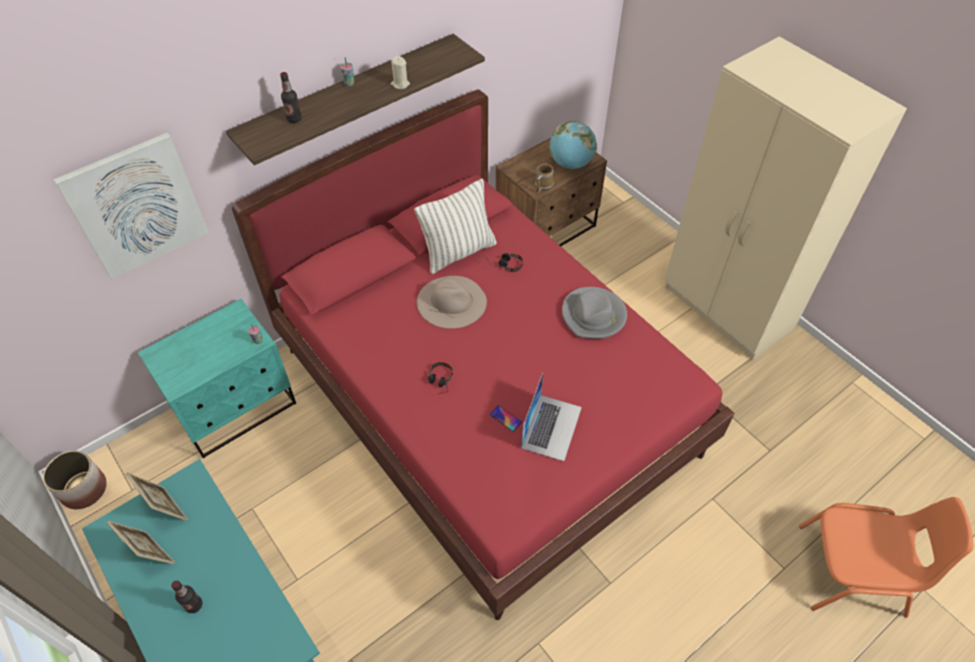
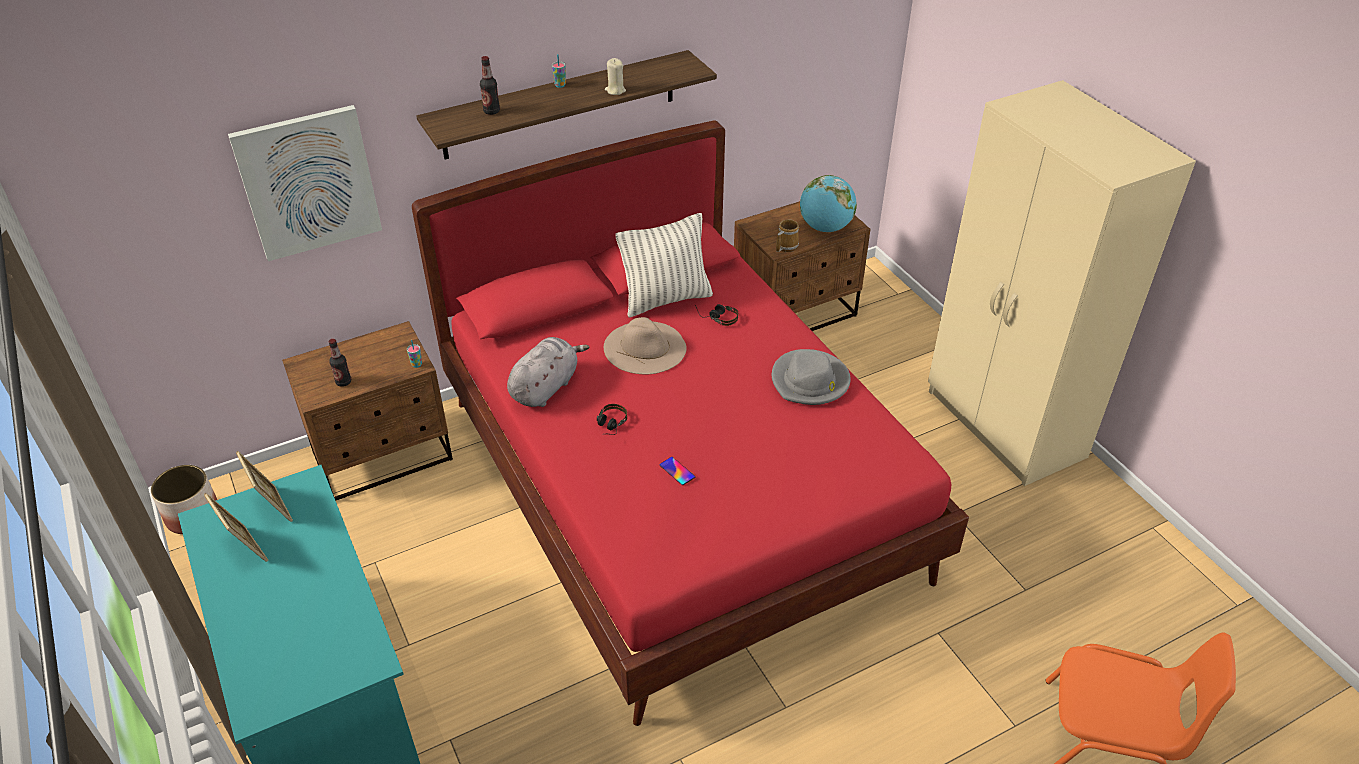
camera: 10 degrees right, 10 degrees down
(194, 605) = (278, 604): bottle -> bottle (343, 382)
(237, 409) = (383, 456): turquoise nightstand -> brown nightstand
(377, 352) = (546, 387): none -> grey plush toy
(551, 427) = (729, 487): laptop -> none

